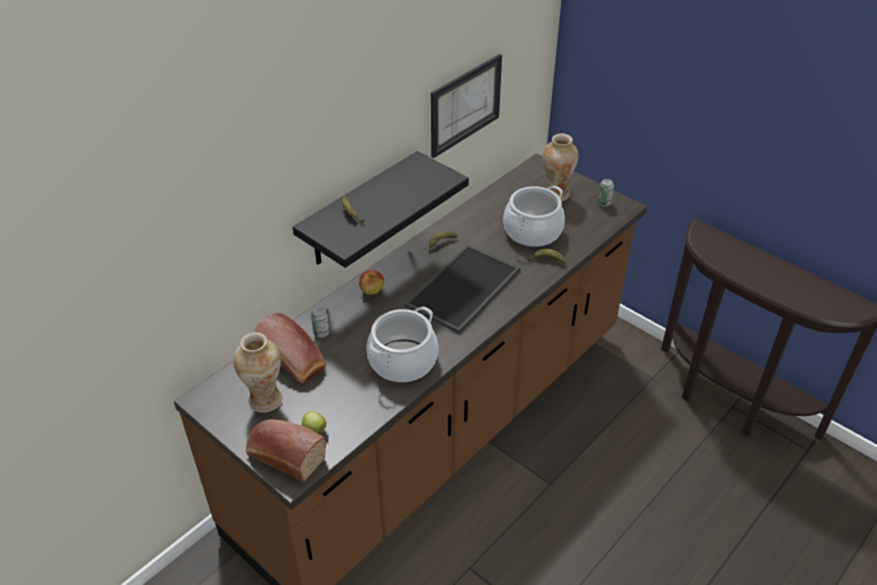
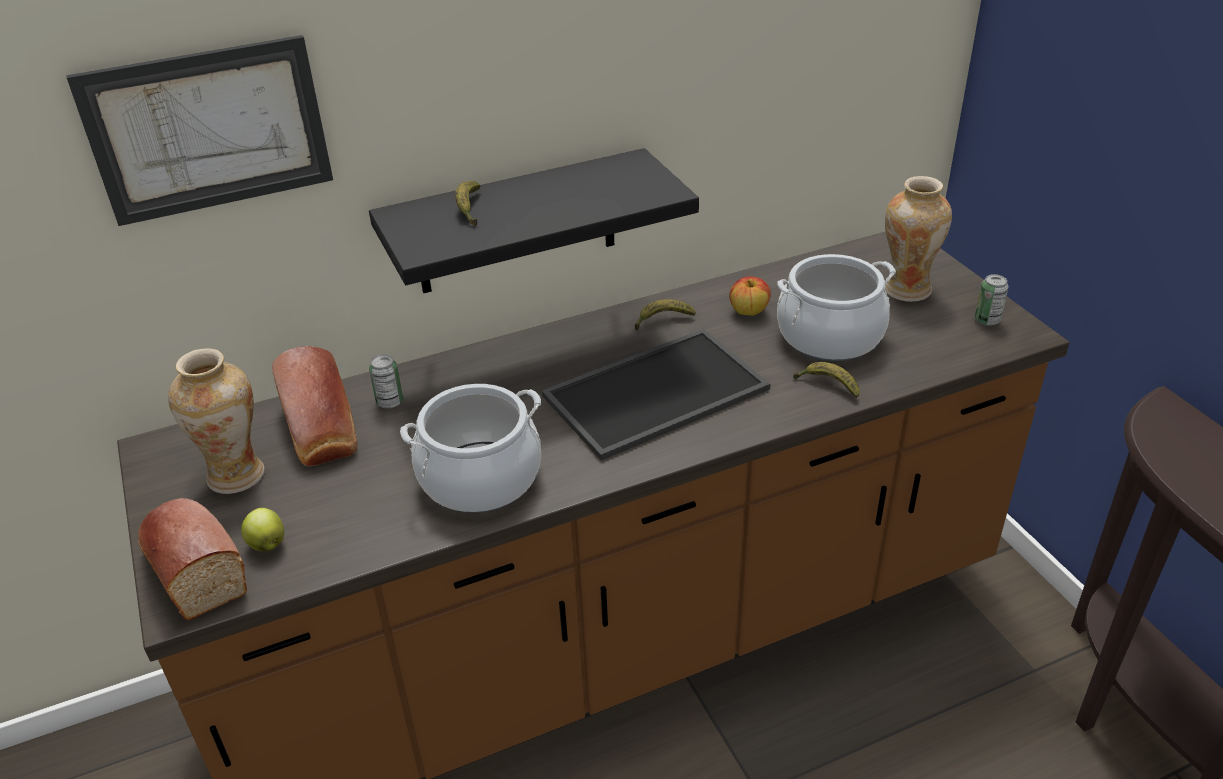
camera: 25 degrees right, 5 degrees down
(372, 291) = (509, 361): apple -> apple (749, 311)
(465, 105) = (755, 92): picture -> picture (209, 130)

